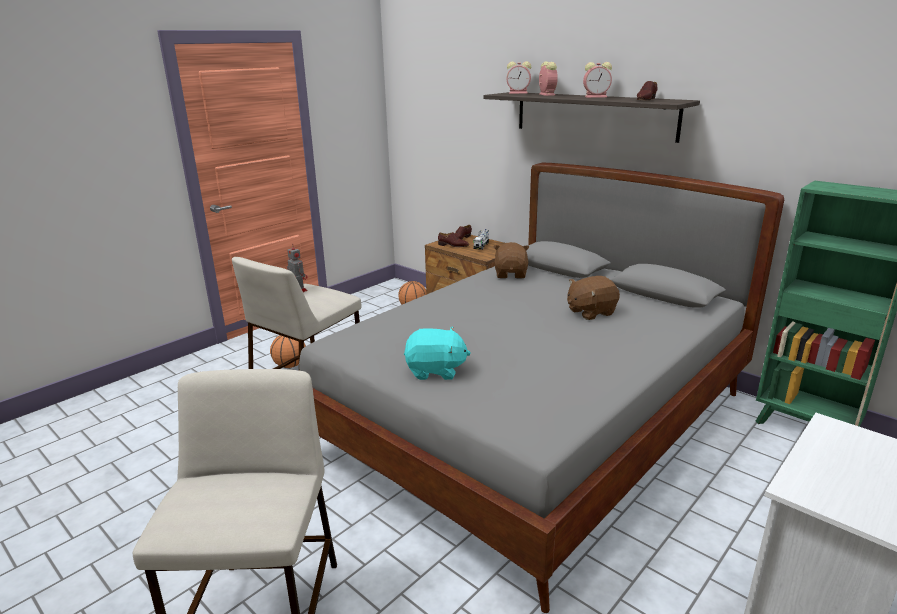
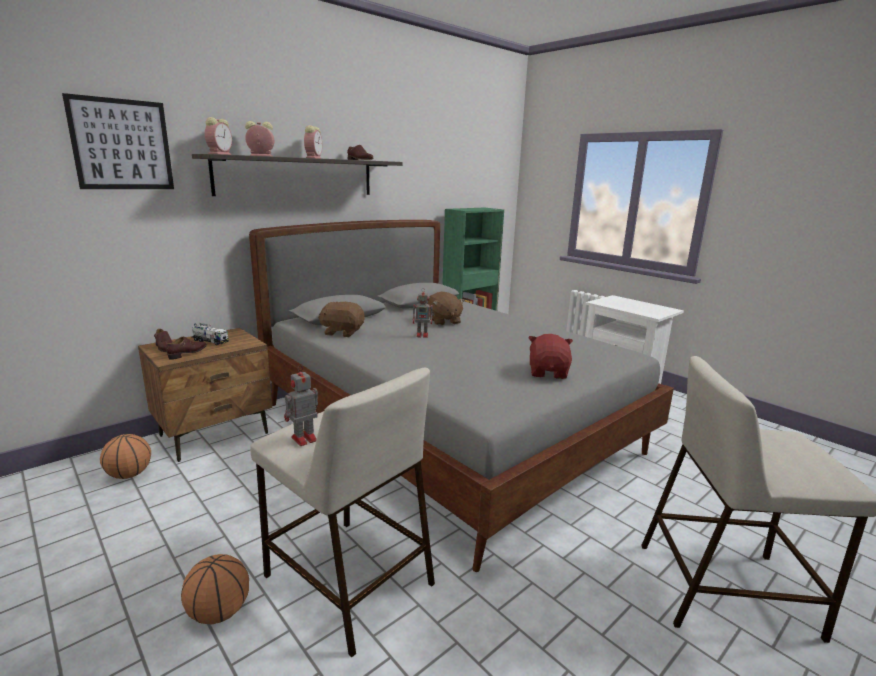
camera: 85 degrees left, 5 degrees down
(435, 371) = (548, 372): turquoise plush toy -> red plush toy
(472, 85) = (122, 145): none -> picture
(523, 304) = (423, 335): none -> toy robot

